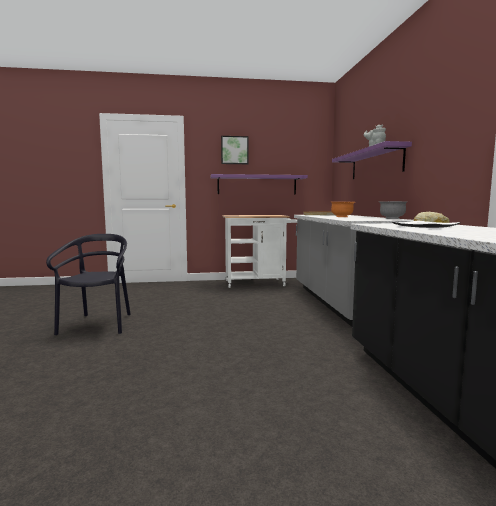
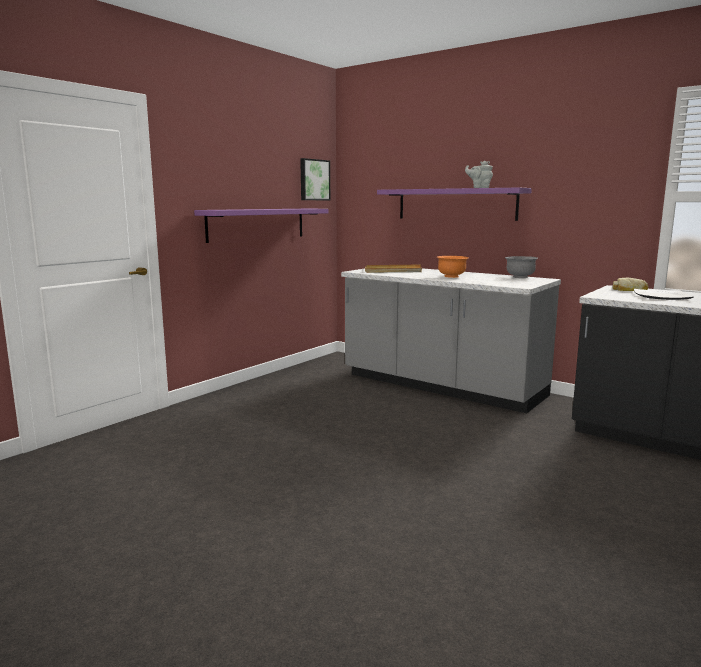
camera: 45 degrees left, 5 degrees up
(98, 324) = (261, 523): black chair -> none
(234, 150) = (226, 165): picture -> picture (314, 180)
(259, 283) = (284, 381): white cart -> none

